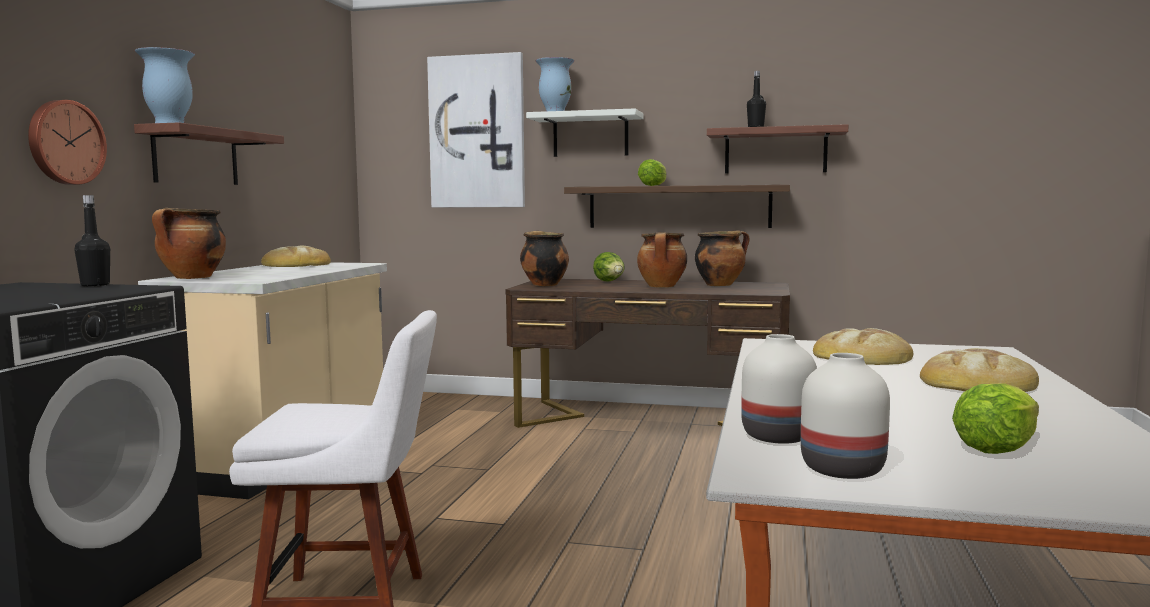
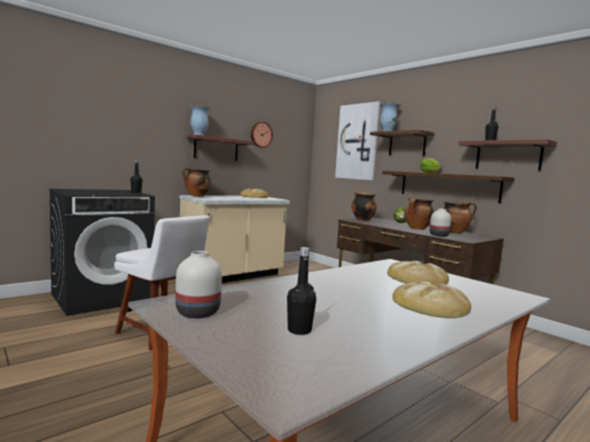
camera: 35 degrees right, 0 degrees up
(65, 142) = (154, 141): wall clock -> wall clock (261, 134)
(590, 135) = (407, 144): white shelf -> brown shelf
(779, 436) = (229, 294): white vase -> white vase (439, 235)
(996, 448) = (299, 330): lettuce -> black bottle

